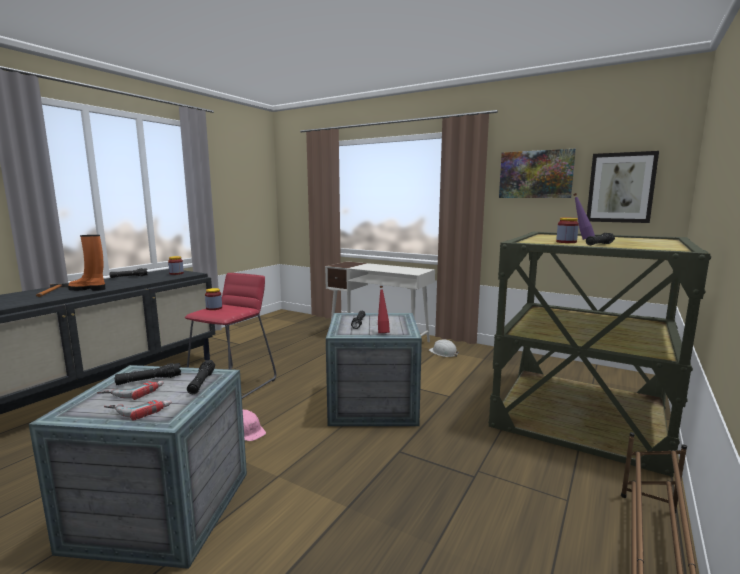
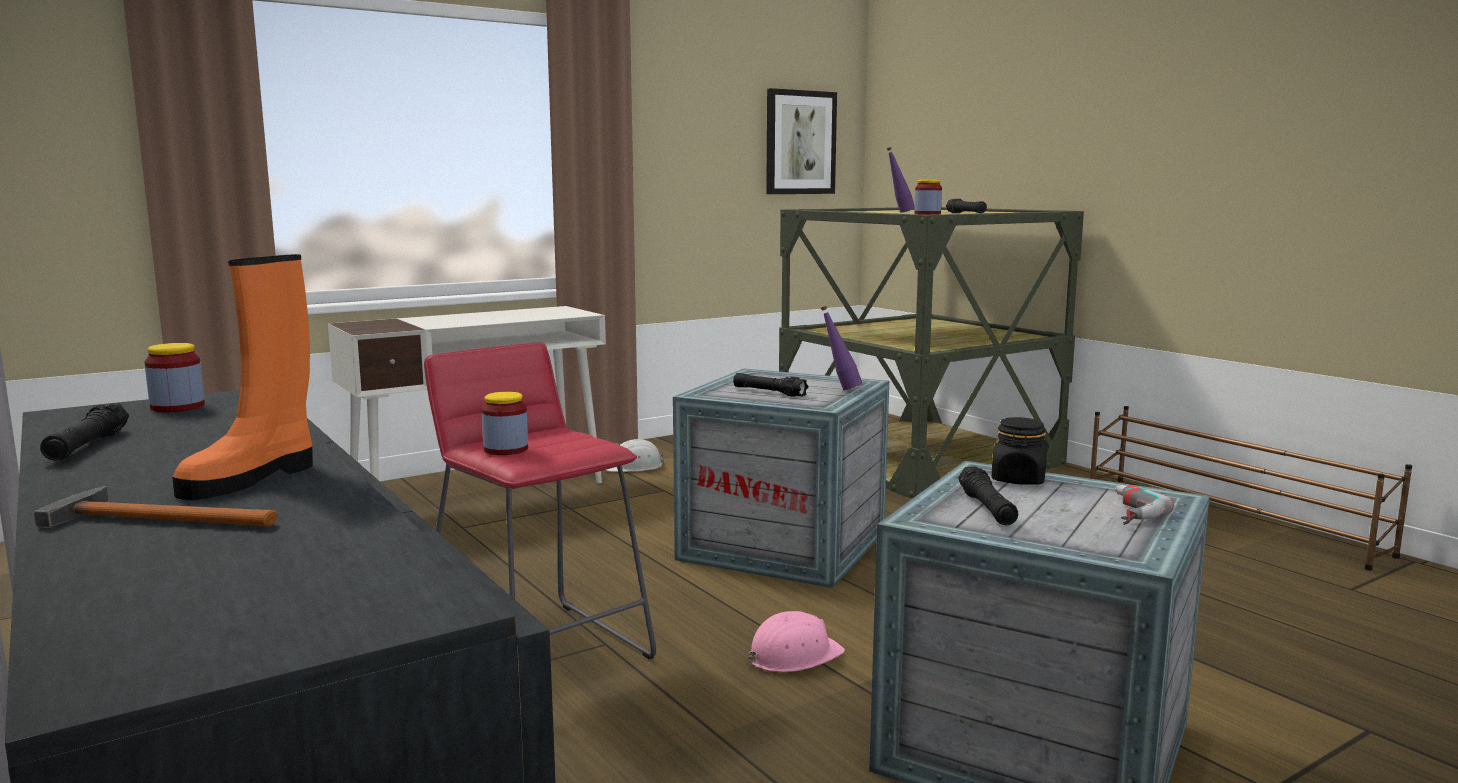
camera: 65 degrees left, 0 degrees up
(132, 391) = (1040, 517): power drill -> none
(201, 382) = (1018, 480): black flashlight -> black jar
(382, 332) = (840, 389): red bottle -> purple bottle
(535, 174) = (697, 115): picture -> none

